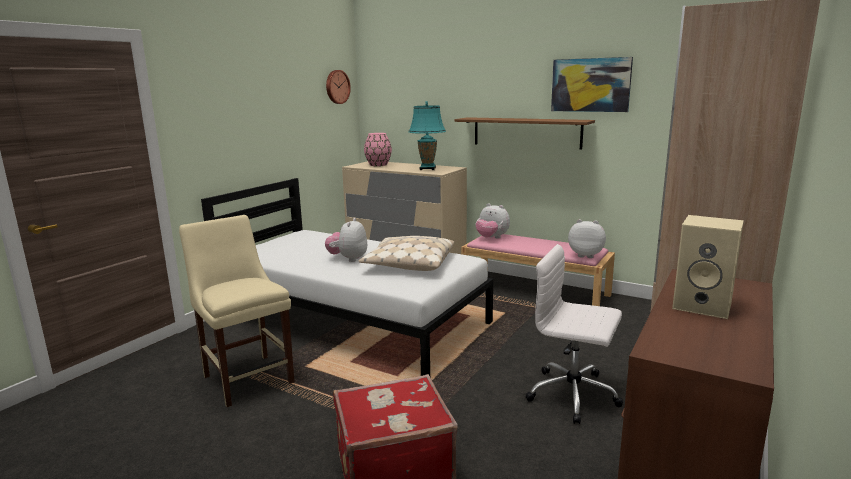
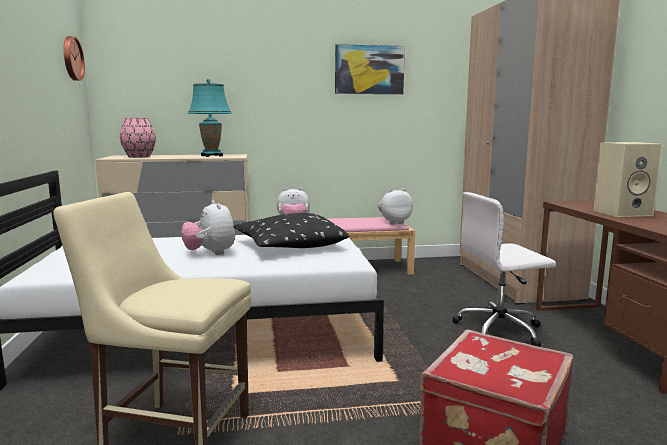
camera: 40 degrees left, 5 degrees down
(409, 264) = (288, 246): beige pillow -> black pillow
(526, 132) = (309, 115): brown shelf -> none

